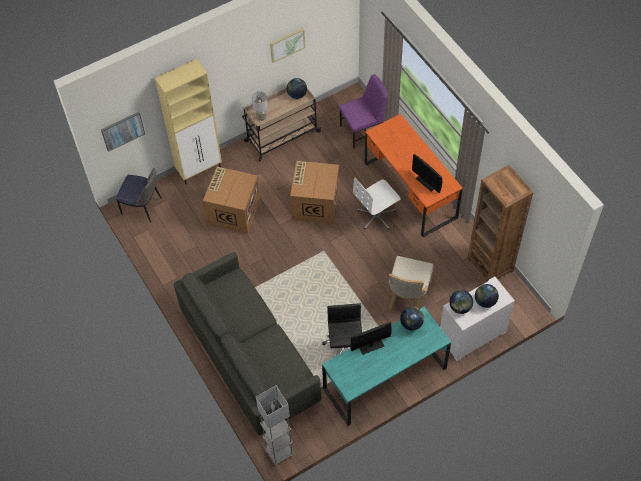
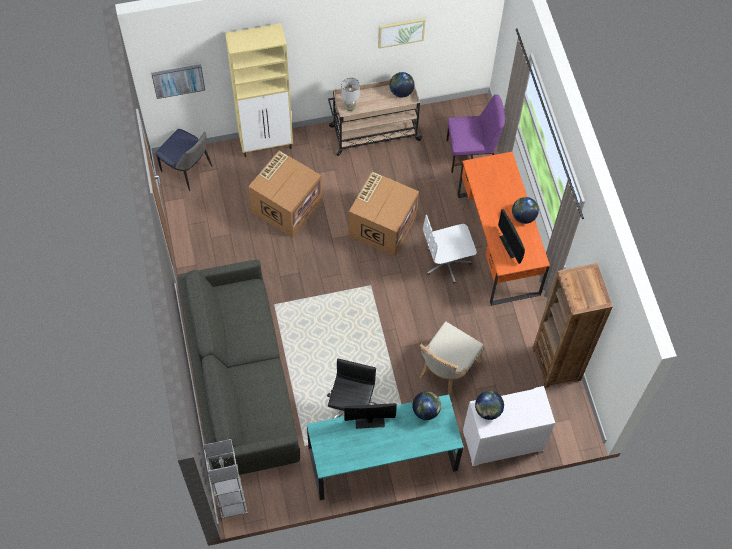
camera: 15 degrees right, 5 degrees up
(485, 301) = (520, 412): globe -> globe (523, 217)

